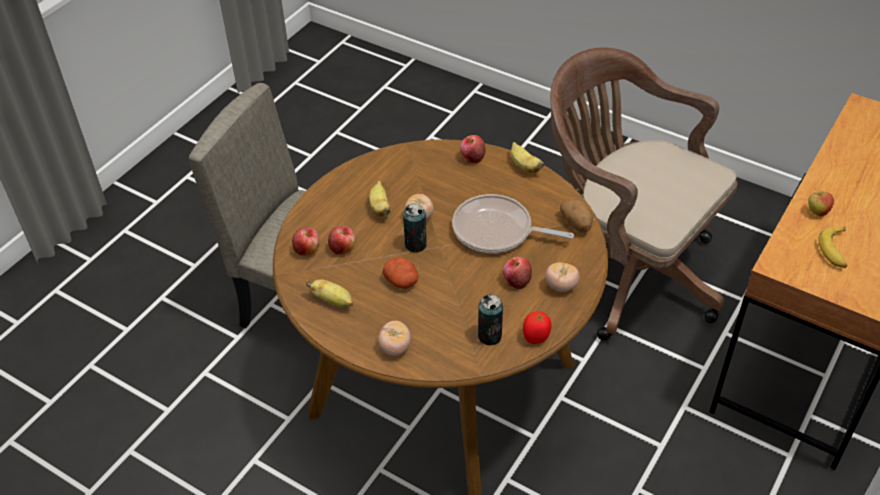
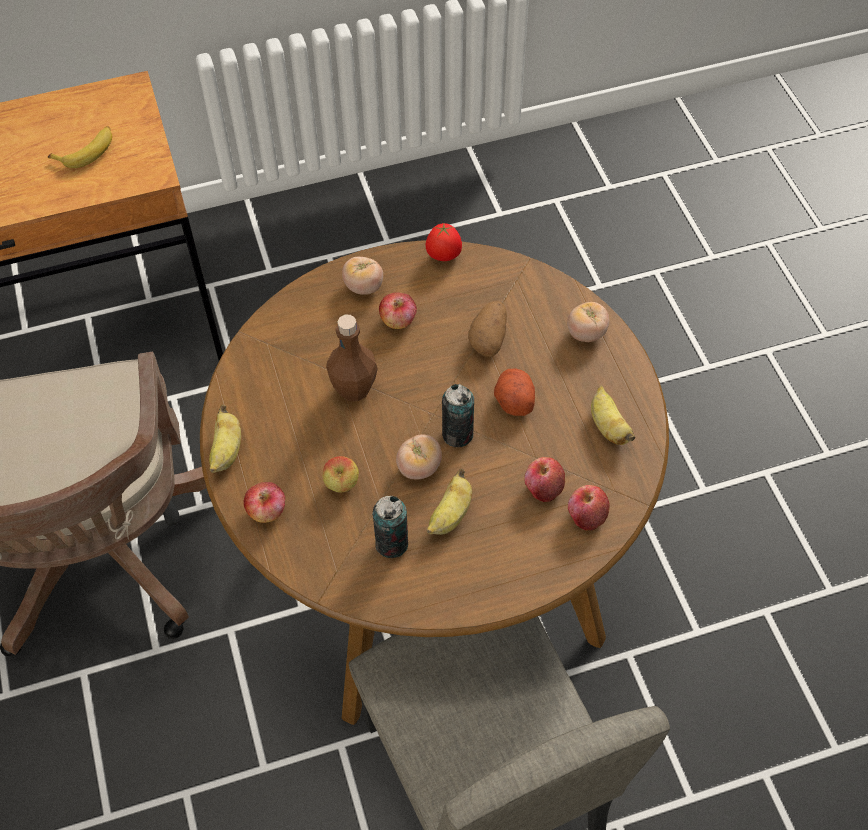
camera: 140 degrees left, 10 degrees up
(489, 336) = (485, 285): can -> can (392, 544)
(497, 231) = (354, 389): frying pan -> brown bottle
(577, 224) = (265, 339): potato -> potato (489, 338)
(817, 212) = (39, 191): apple -> apple (342, 485)

